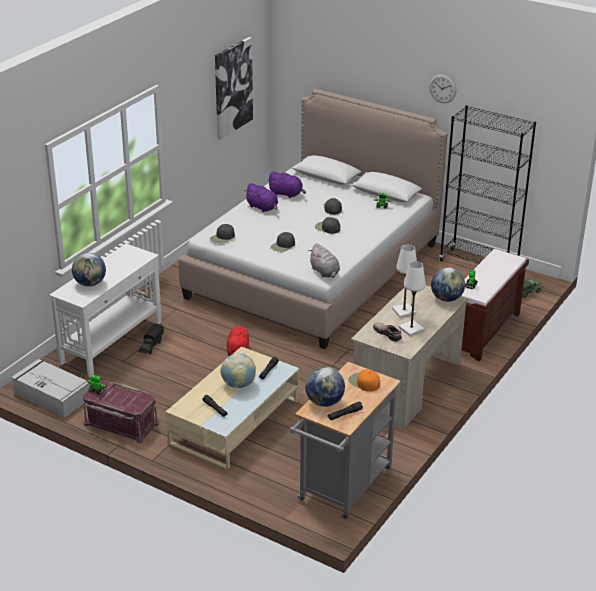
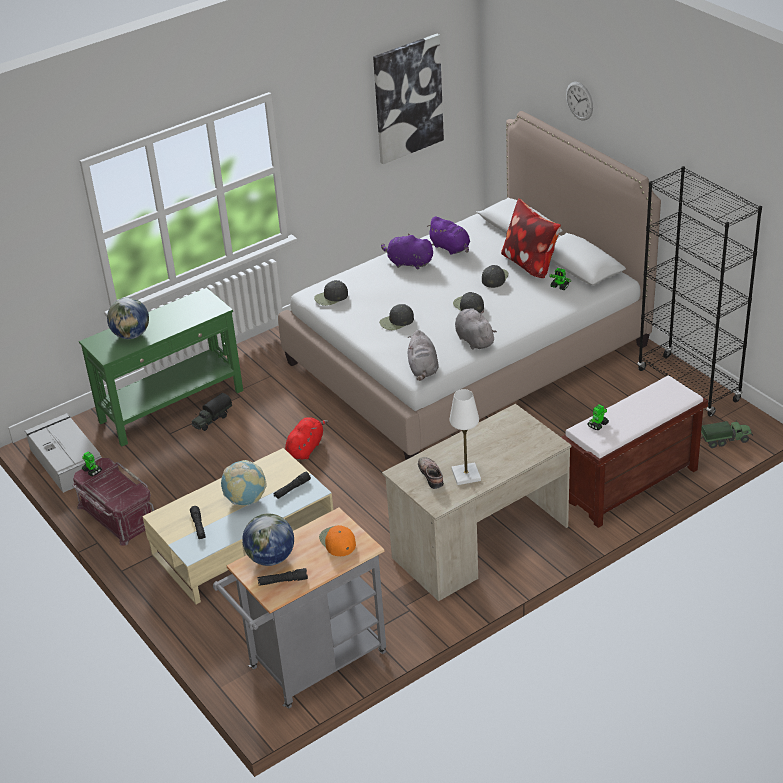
camera: 25 degrees right, 5 degrees up
(112, 342) = (172, 406): white console table -> green console table
(263, 208) = (408, 263): purple plush toy -> purple plush toy turned 135 degrees clockwise
(347, 248) = (473, 339): none -> grey plush toy
(350, 196) = (529, 263): none -> pillow
(404, 311) = (474, 447): white table lamp -> none
(442, 88) = (658, 138): wall clock -> wall clock (579, 101)
(446, 299) = (542, 440): globe -> none

